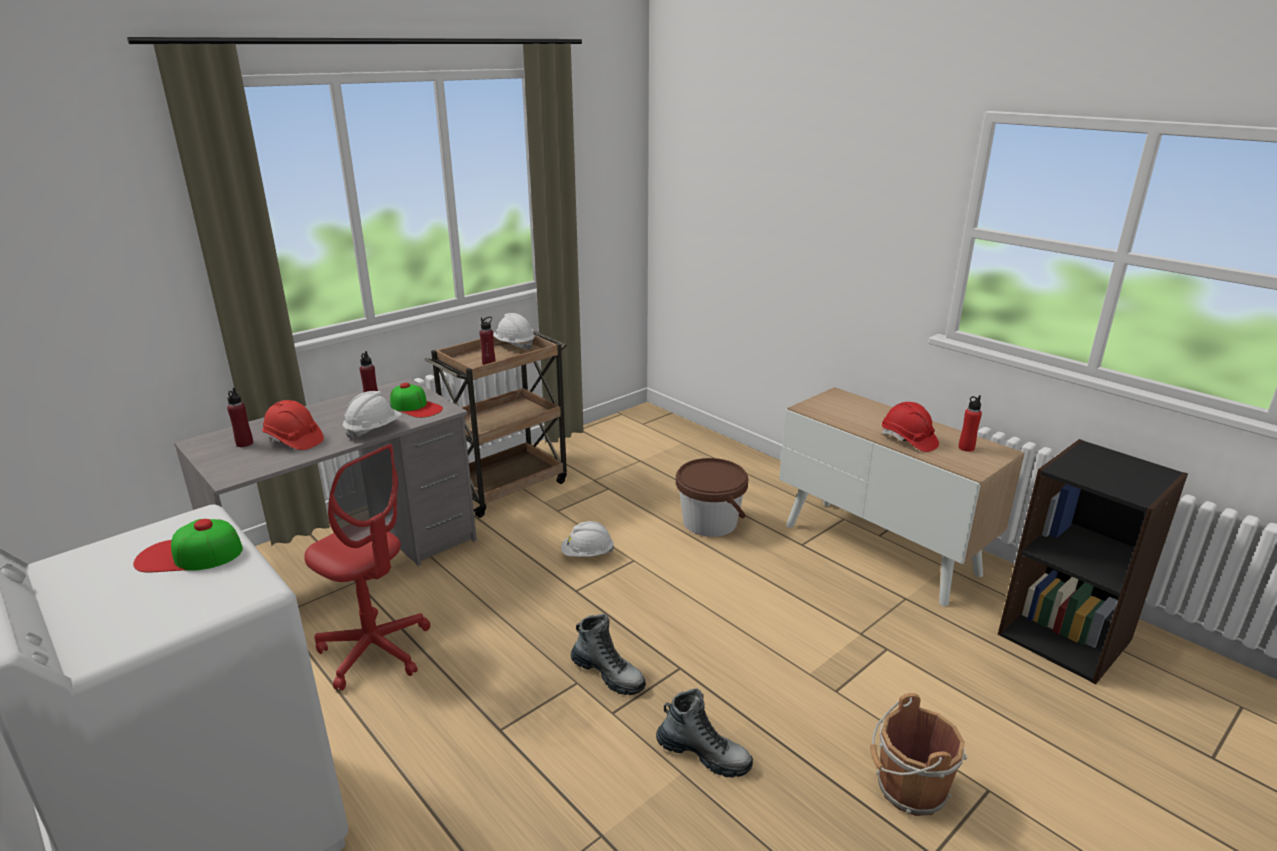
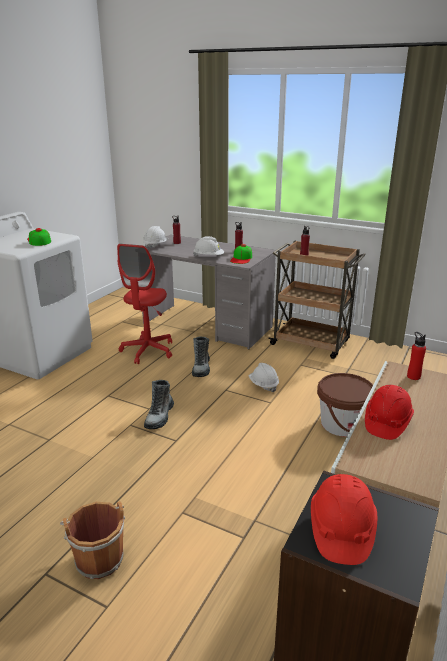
camera: 70 degrees right, 0 degrees up
(294, 440) = (186, 248): red hard hat -> red hard hat (341, 530)
(514, 345) = (341, 256): white hard hat -> white hard hat (156, 246)
(703, 754) = (108, 462): boot -> boot (201, 368)
(966, 448) = (405, 458): red bottle -> red bottle (413, 376)

